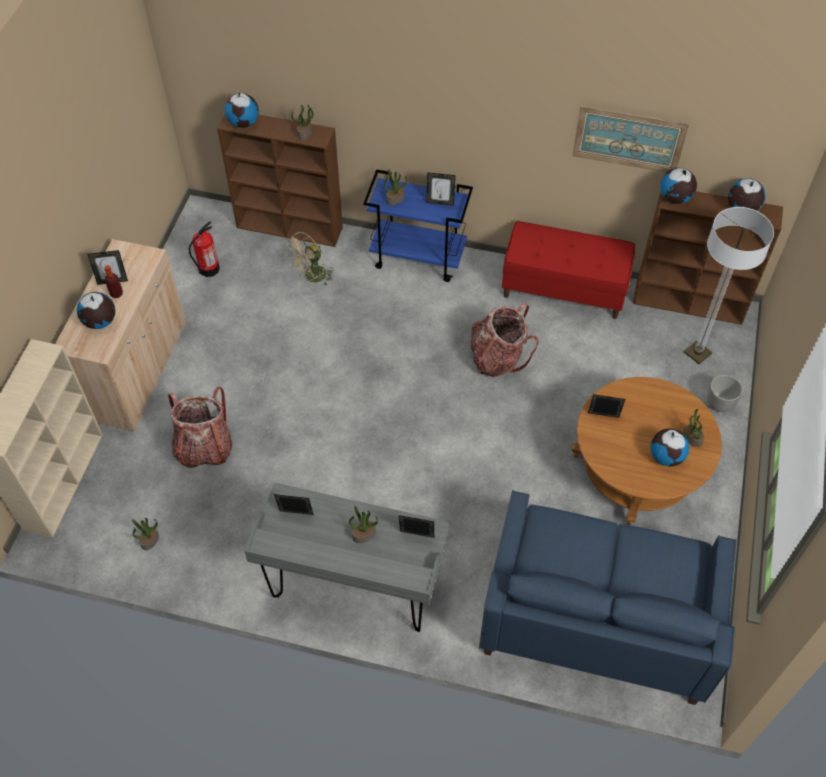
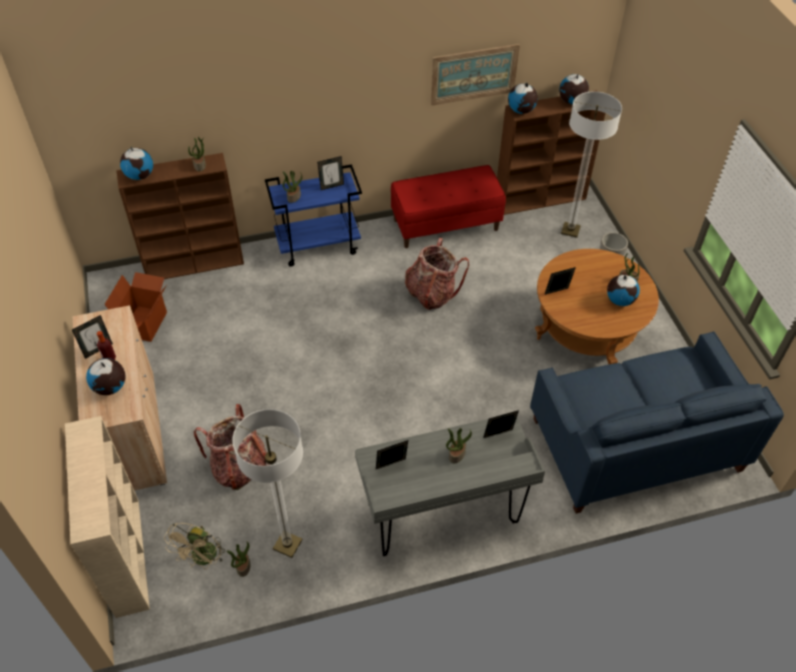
camera: 30 degrees left, 5 degrees down
(199, 541) = (287, 544): none -> floor lamp
(209, 269) = (144, 324): fire extinguisher -> cardboard box
(312, 277) = (241, 295): beige fan -> beige fan (202, 559)

